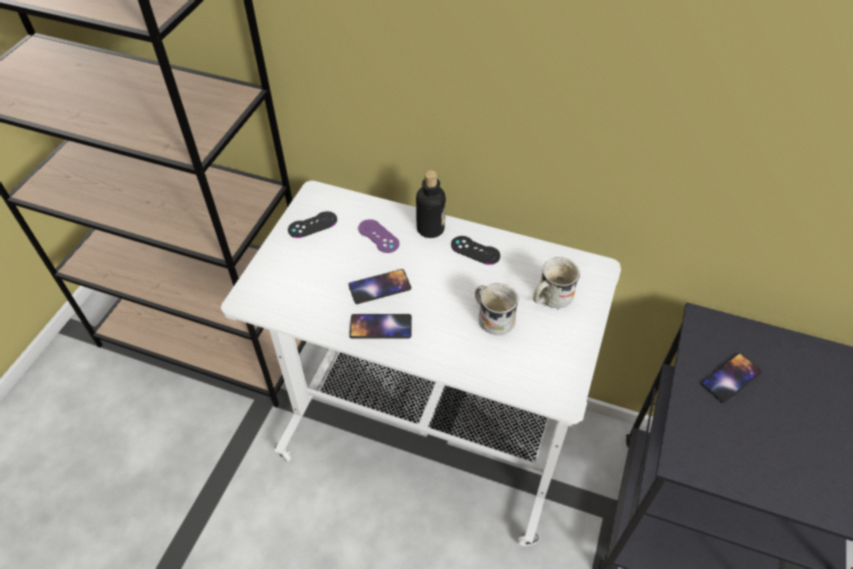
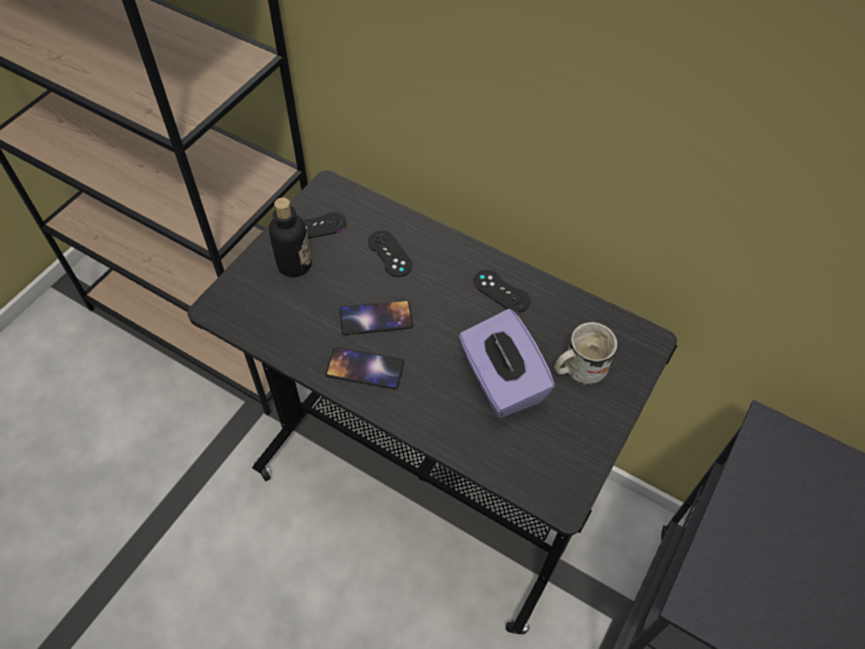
camera: 10 degrees right, 5 degrees up
(378, 236) = (389, 254): purple game controller -> black game controller
(426, 436) = (428, 482): white desk -> black desk
(430, 229) = (454, 254): bottle -> bottle (294, 264)
(492, 318) = (501, 381): white mug -> purple tissue box
(730, 378) = (785, 509): phone -> none

